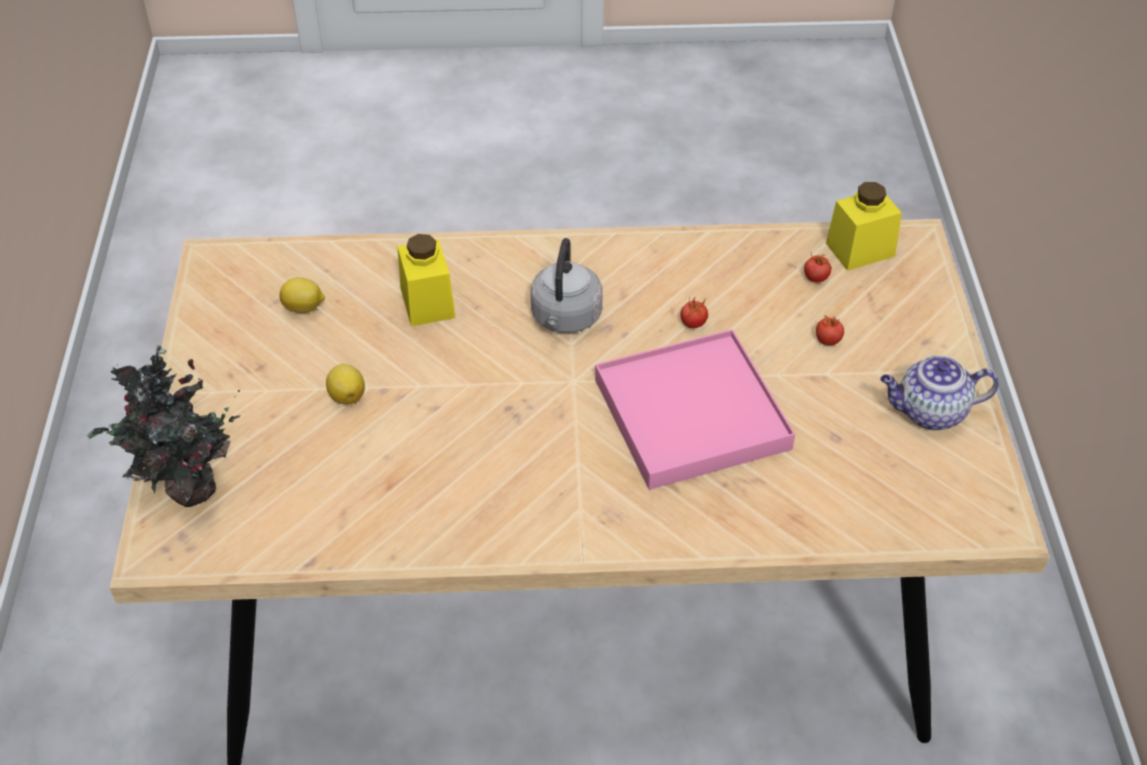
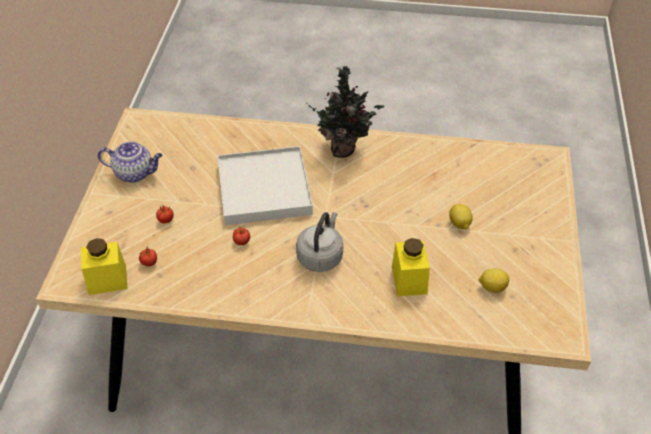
camera: 170 degrees left, 0 degrees up
(188, 492) = (541, 184): potted plant -> potted plant (344, 149)
(691, 414) = (264, 188): pink tray -> white tray

